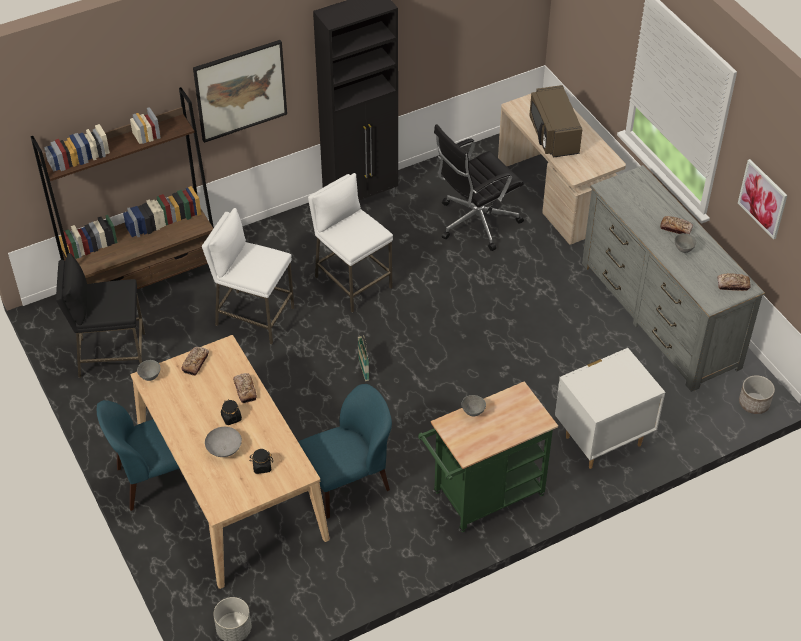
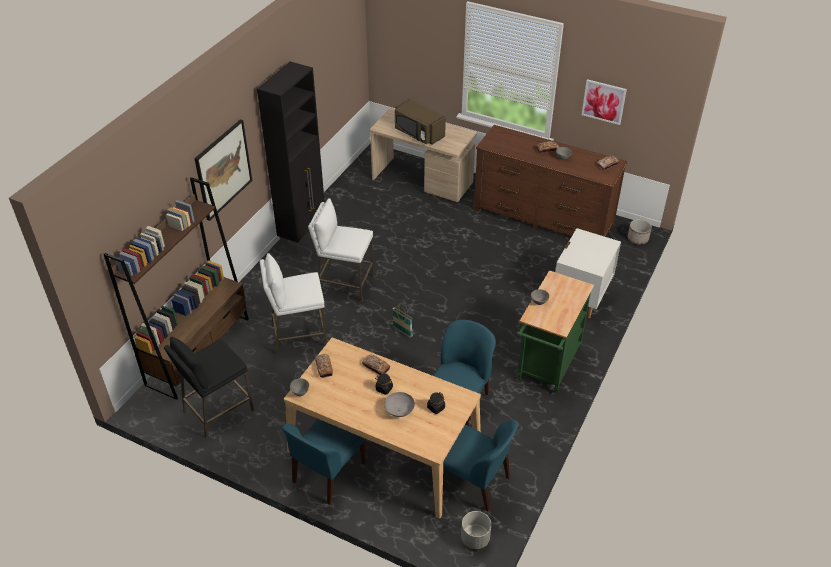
camera: 35 degrees left, 5 degrees down
(286, 574) = (474, 482): none -> blue chair
(475, 222) = (388, 215): black office chair -> none
(659, 314) = (543, 217): grey dresser -> brown dresser

